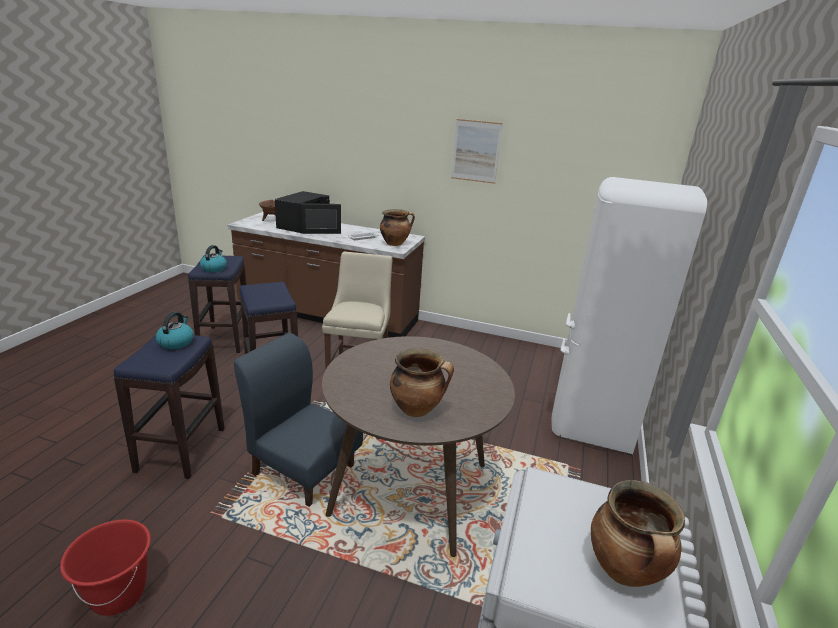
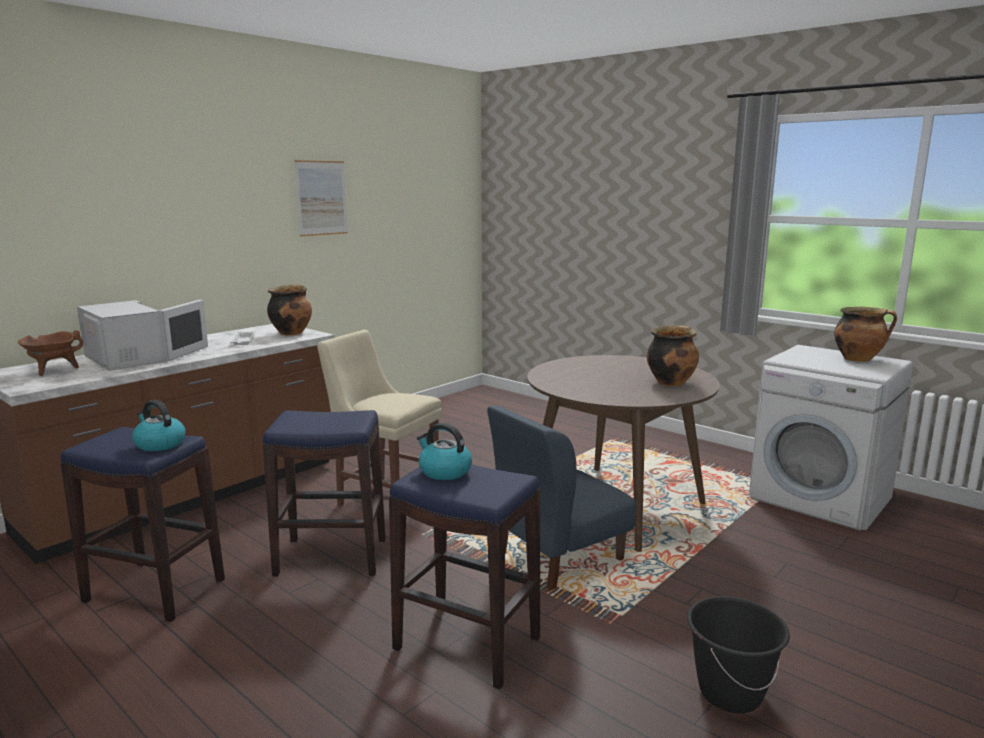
camera: 65 degrees left, 10 degrees down
(119, 594) = (729, 692): red bucket -> black bucket
(304, 226) = (131, 359): black microwave -> white microwave
(589, 423) = (560, 420): white fridge -> none

